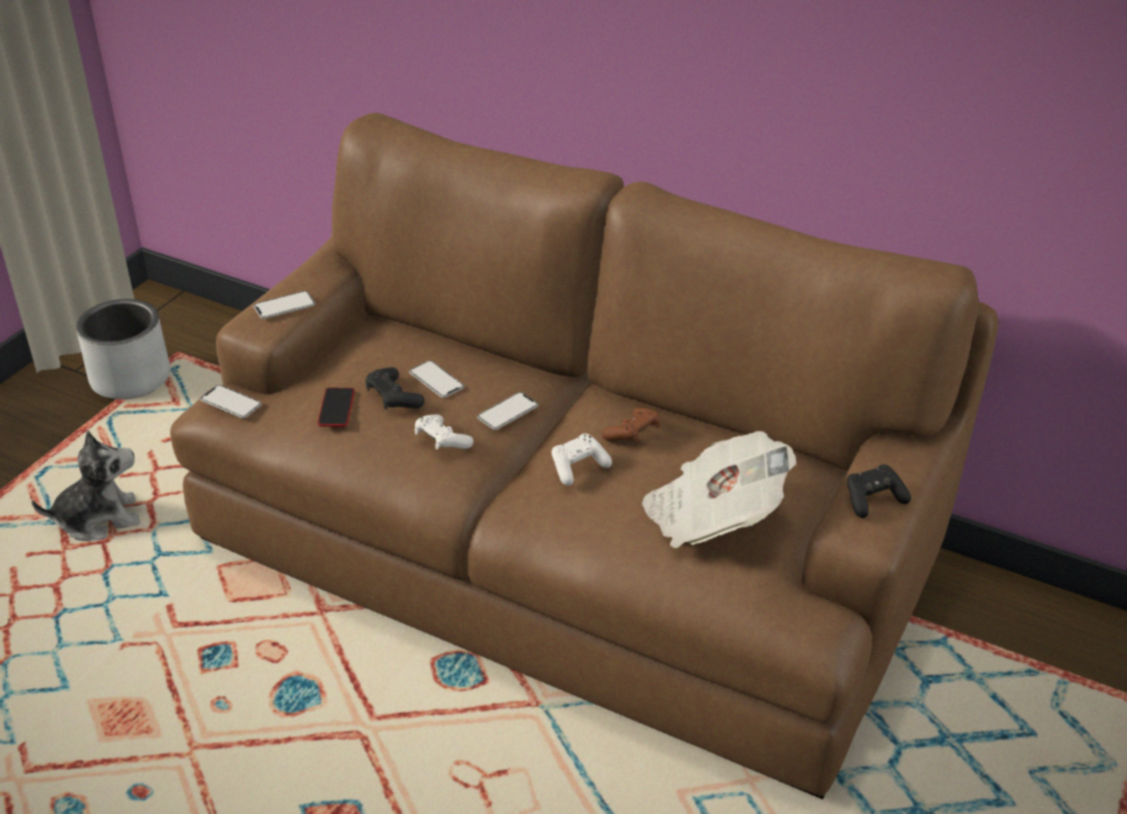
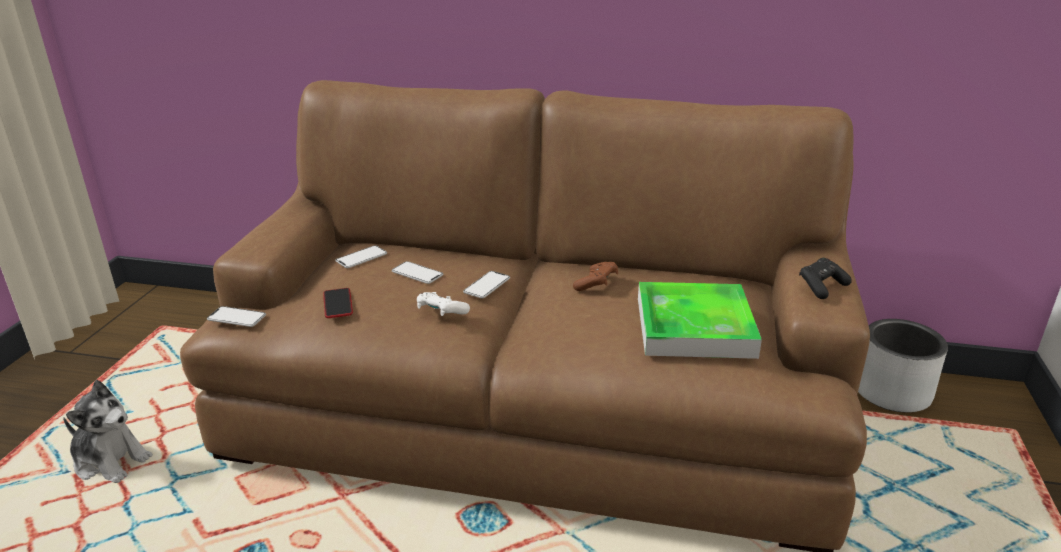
camera: 15 degrees left, 10 degrees down
(99, 519) = (111, 461): plush toy -> plush toy turned 60 degrees clockwise
(131, 378) = (123, 350): grey planter -> grey planter (892, 392)
(284, 306) = (271, 236): phone -> phone (361, 258)
(393, 397) = (385, 289): black game controller -> none
(578, 467) = (565, 312): white game controller -> none
(712, 516) = (694, 327): newspaper -> tray

